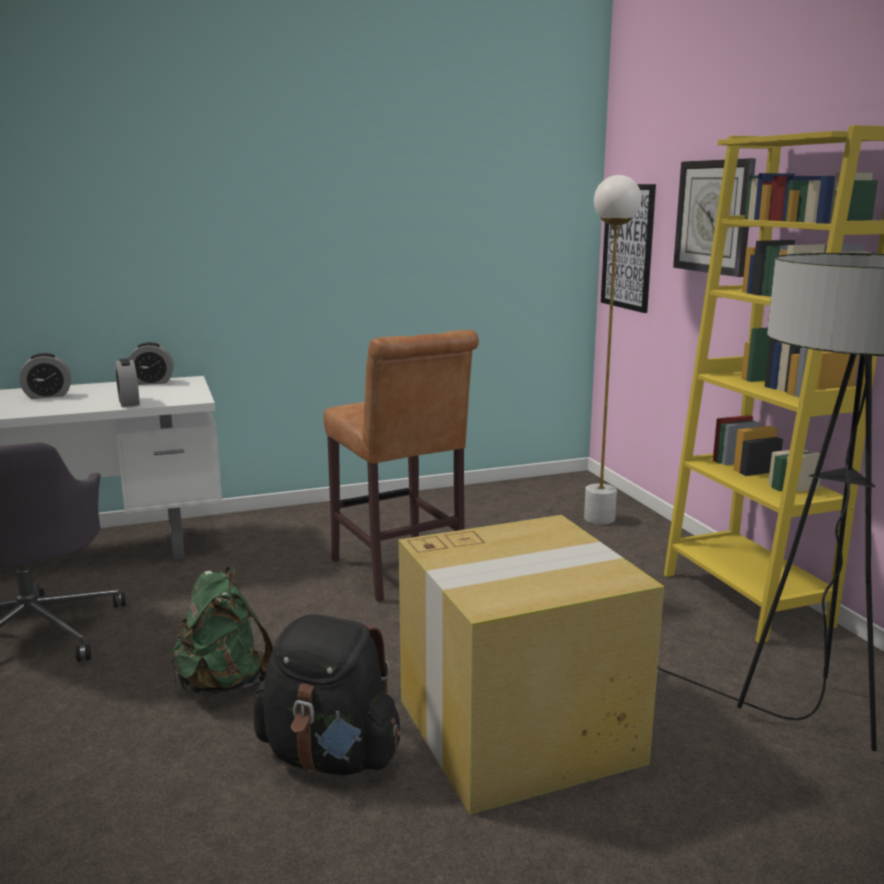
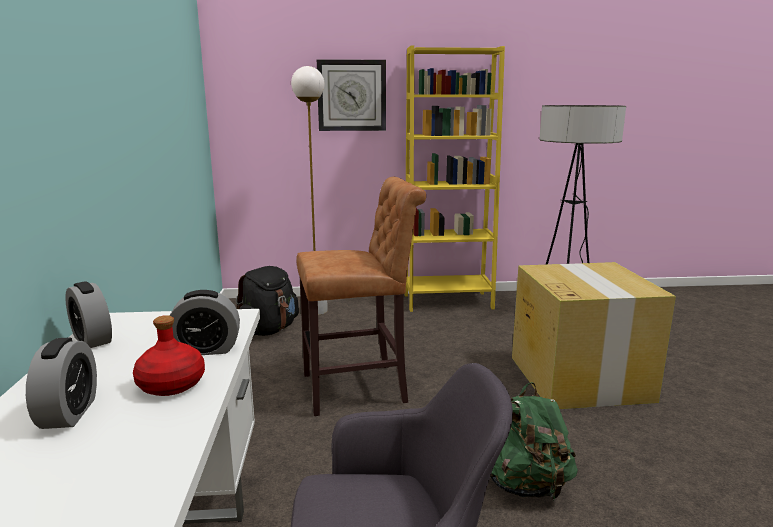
camera: 75 degrees left, 0 degrees up
(76, 404) = (172, 384): none -> red bottle
(152, 382) = (92, 339): alarm clock -> alarm clock turned 135 degrees clockwise
(330, 756) = (617, 441): black backpack -> black backpack (269, 330)
(628, 247) = (253, 121): picture -> none

